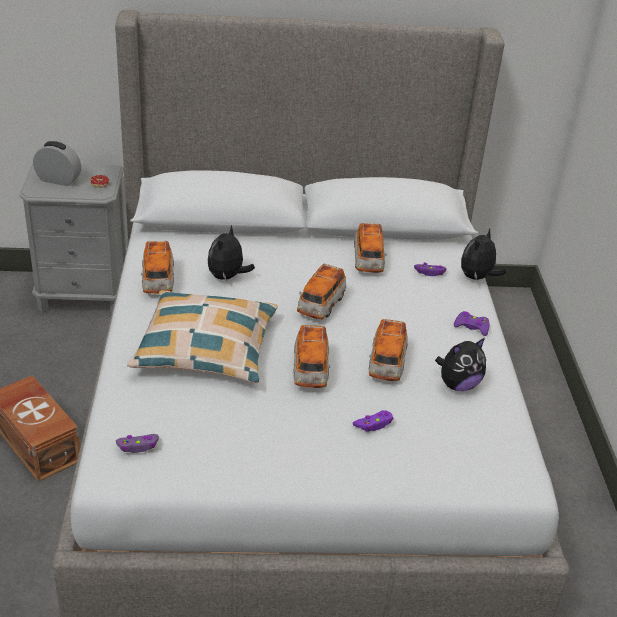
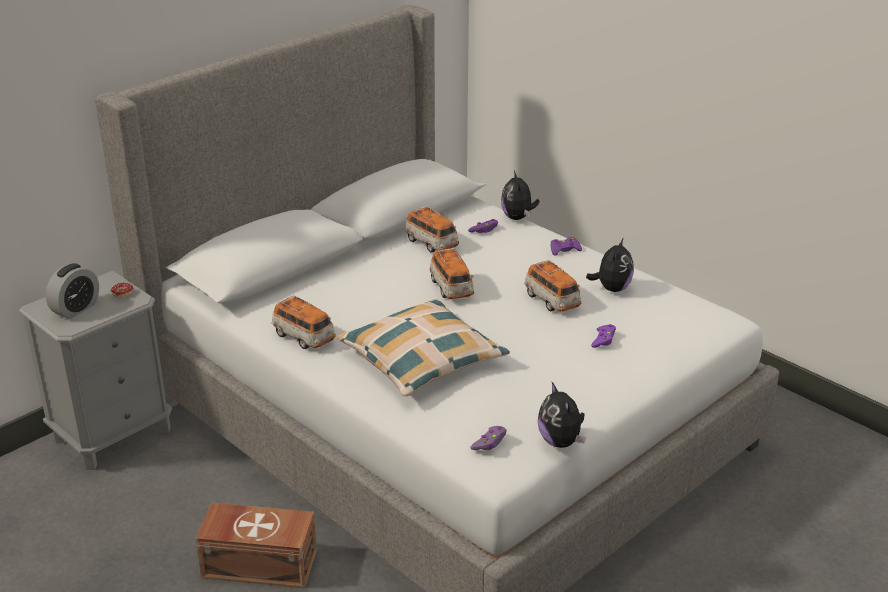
camera: 40 degrees left, 5 degrees down
(58, 180) = (76, 309): alarm clock -> alarm clock turned 150 degrees clockwise
(227, 277) = (351, 306): plush toy -> plush toy (561, 442)
(310, 370) = (514, 332): toy car -> none

